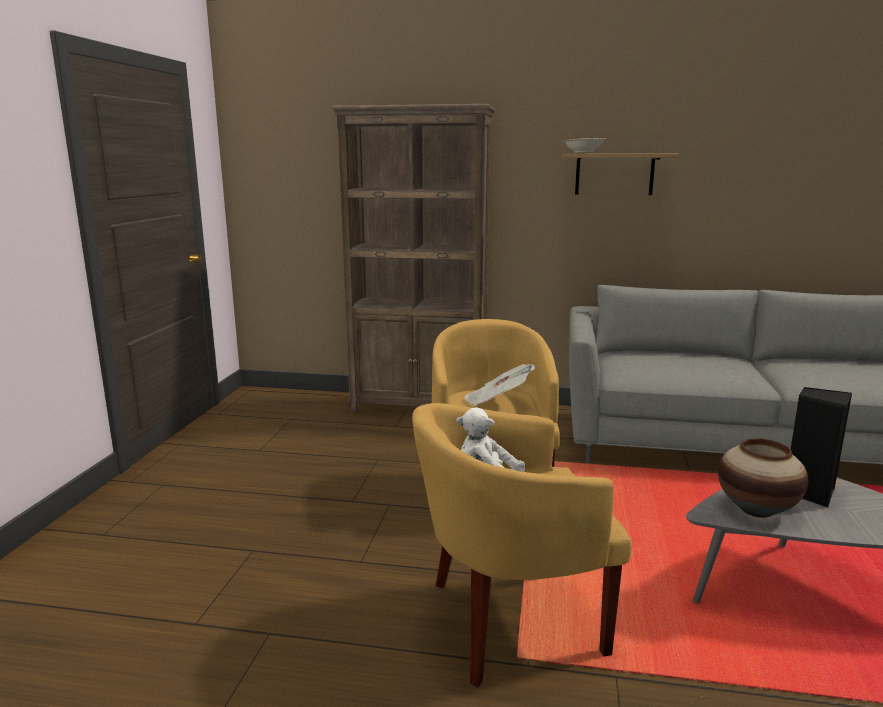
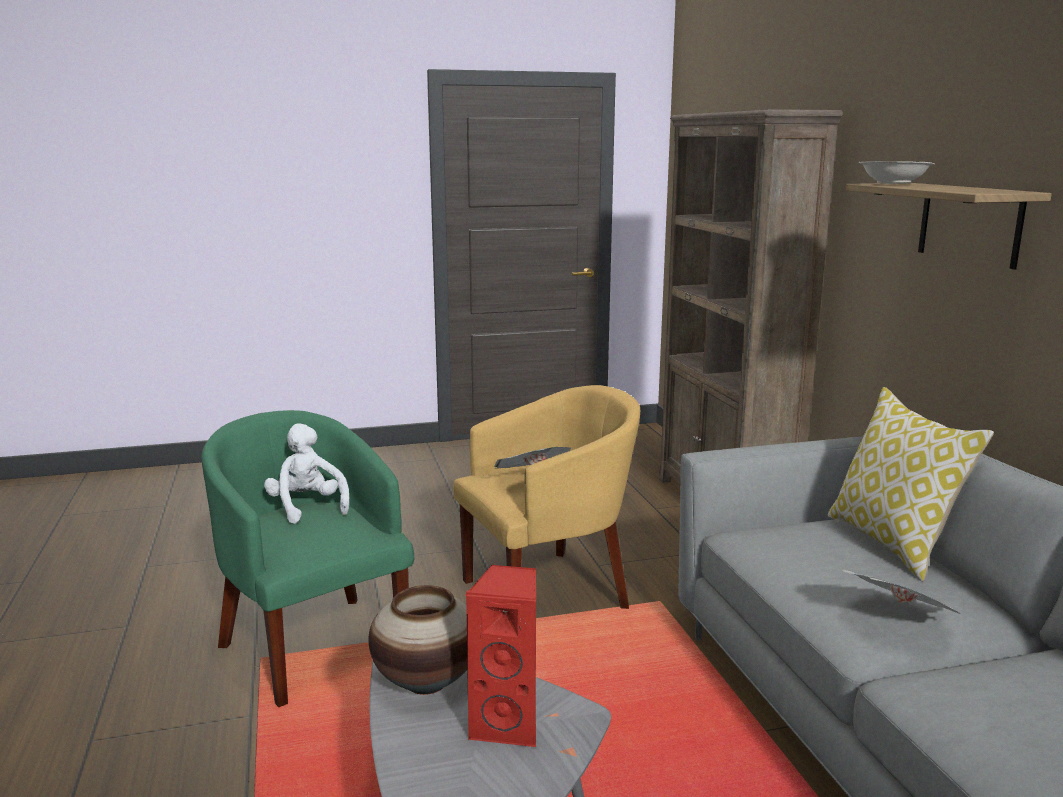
camera: 65 degrees right, 0 degrees up
(509, 621) = (313, 646): yellow armchair -> green armchair
(654, 353) = (893, 544): none -> pillow
(742, 371) = (901, 620): none -> newspaper
(808, 493) = (508, 725): black speaker -> red speaker

